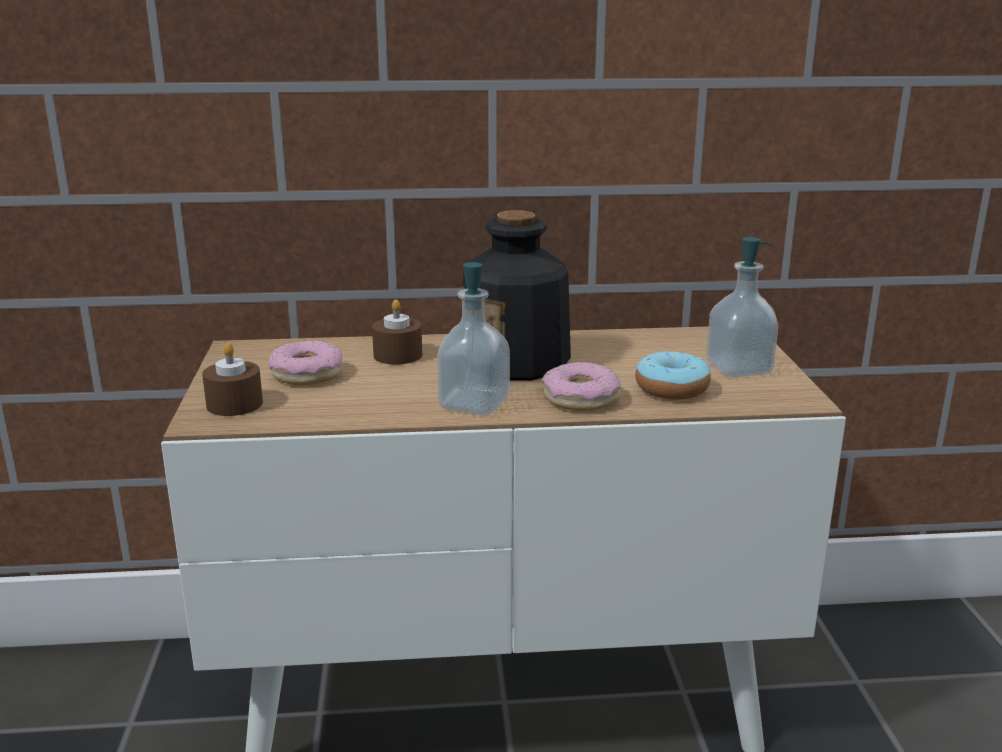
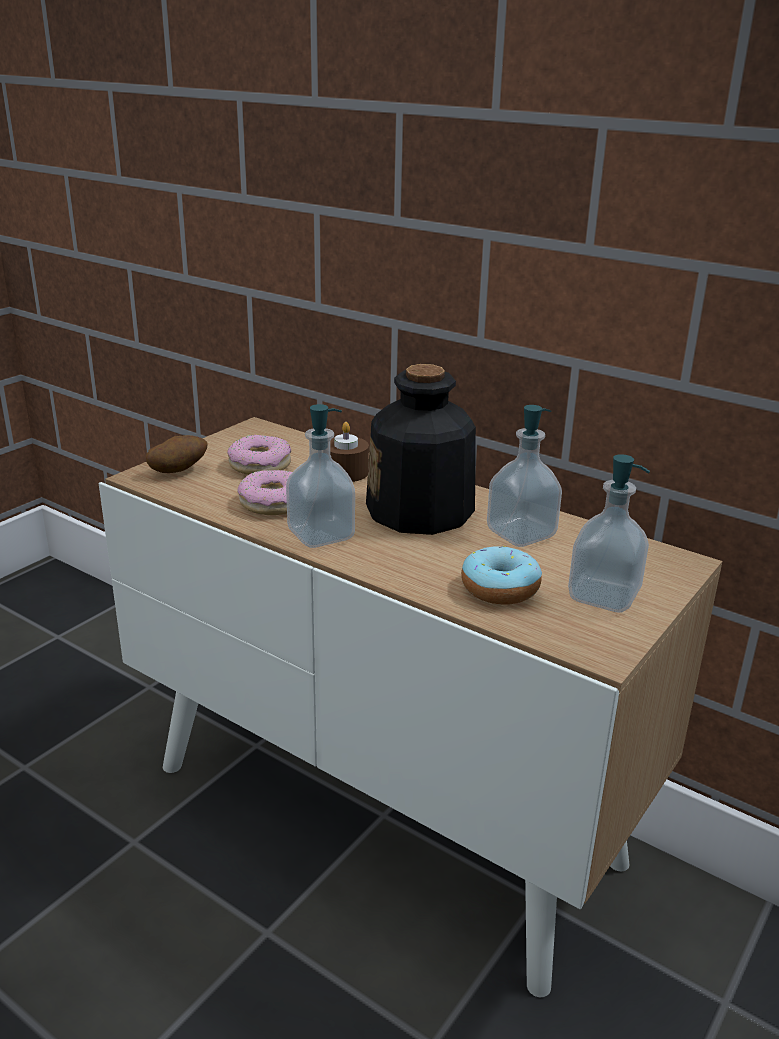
camera: 40 degrees right, 5 degrees up
(234, 404) = (178, 471): brown candle -> potato
(581, 398) = (407, 564): donut -> donut (273, 503)
(615, 351) = (521, 534): none -> soap dispenser

